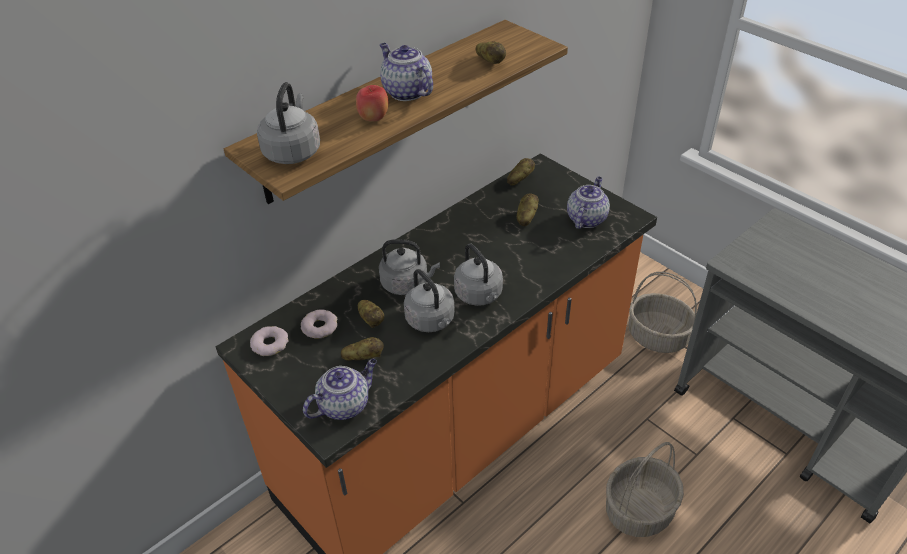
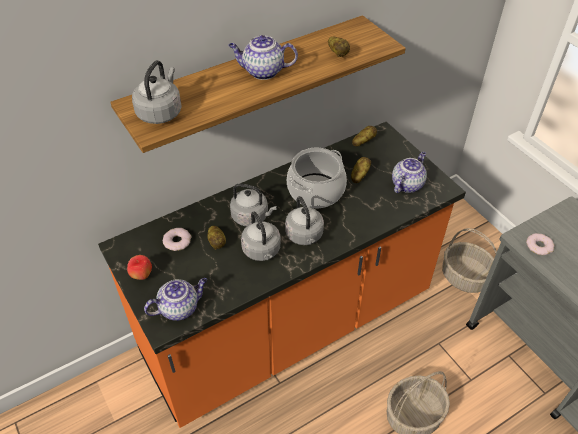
camera: 10 degrees right, 5 degrees up
(270, 344) = (137, 249): donut -> donut (539, 246)
(363, 357) = (203, 272): potato -> none
(373, 119) = (230, 92): apple -> apple (141, 275)
(406, 92) = (262, 72): teapot -> teapot turned 60 degrees counterclockwise
(478, 242) = (315, 190): none -> cooking pot

